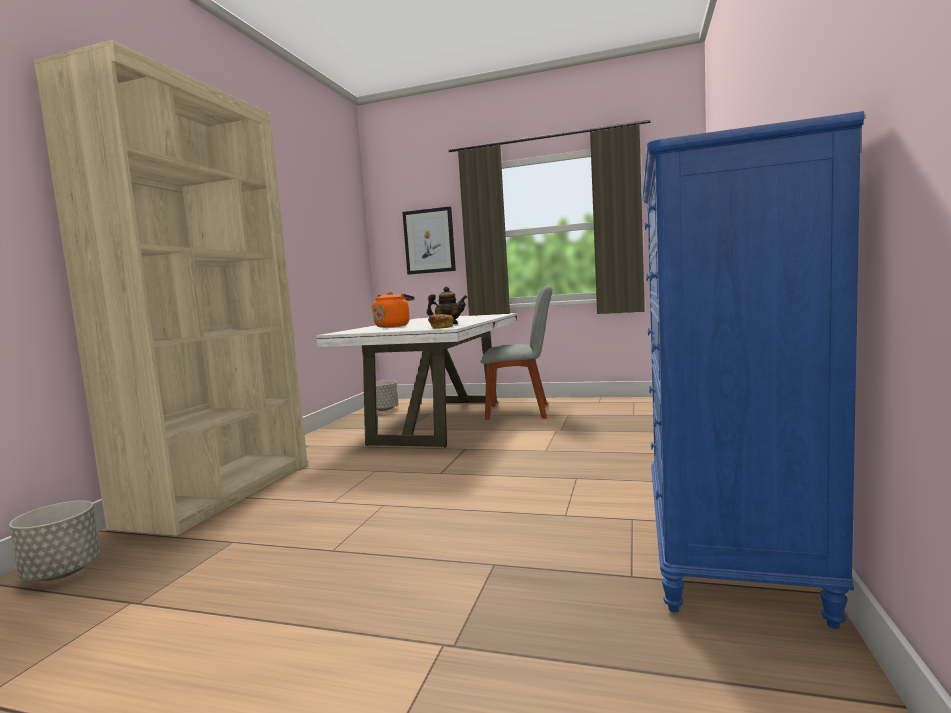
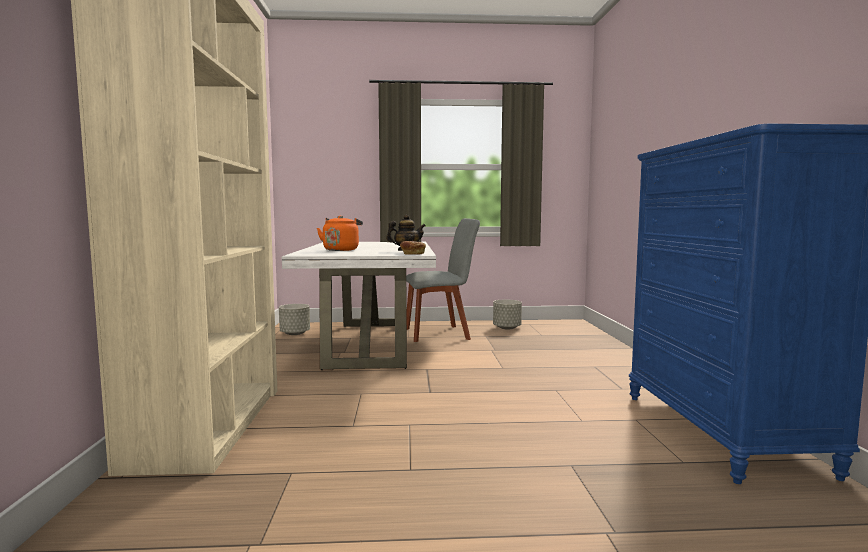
camera: 20 degrees left, 0 degrees up
(61, 573) = (112, 527): grey planter -> grey planter (506, 328)
(429, 241) = (340, 166): picture -> none

